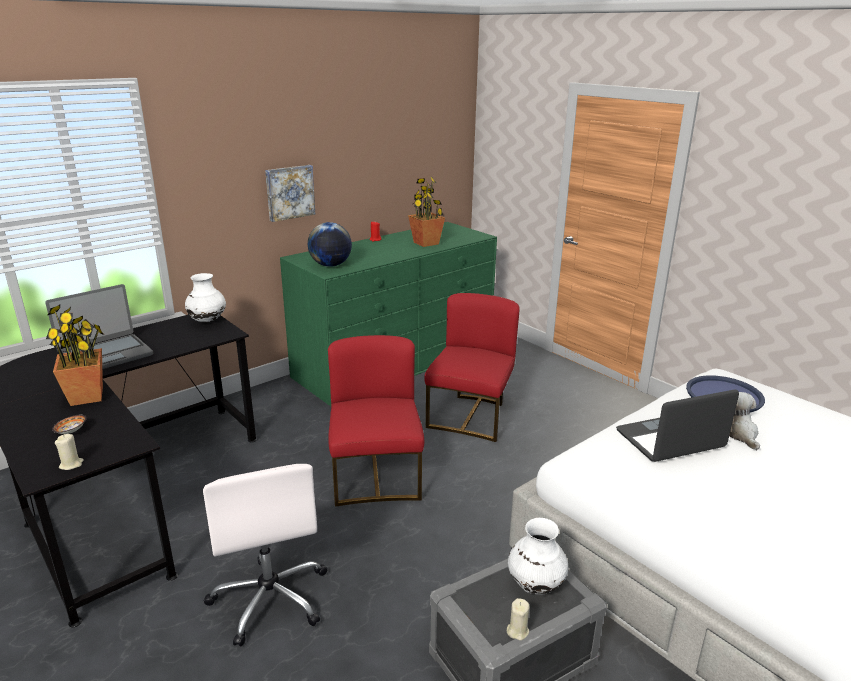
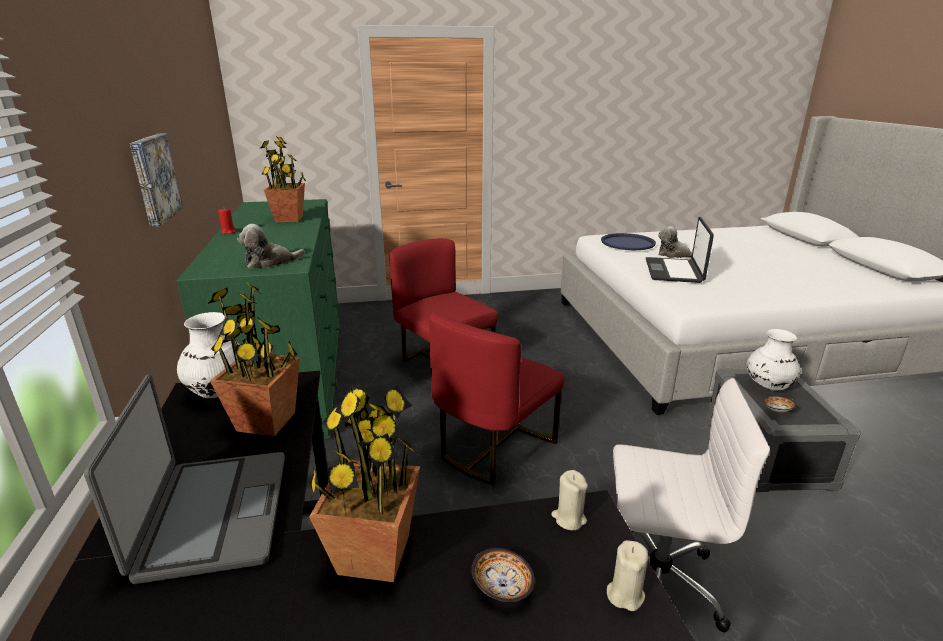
camera: 60 degrees left, 0 degrees up
(184, 340) = (267, 422): none -> potted plant
(330, 265) = (269, 262): globe -> plush toy
(376, 477) = (493, 447): red chair -> red chair turned 75 degrees counterclockwise
(481, 593) = (777, 410): none -> bowl
(517, 631) = (822, 408): beige candle -> beige candle (569, 518)

